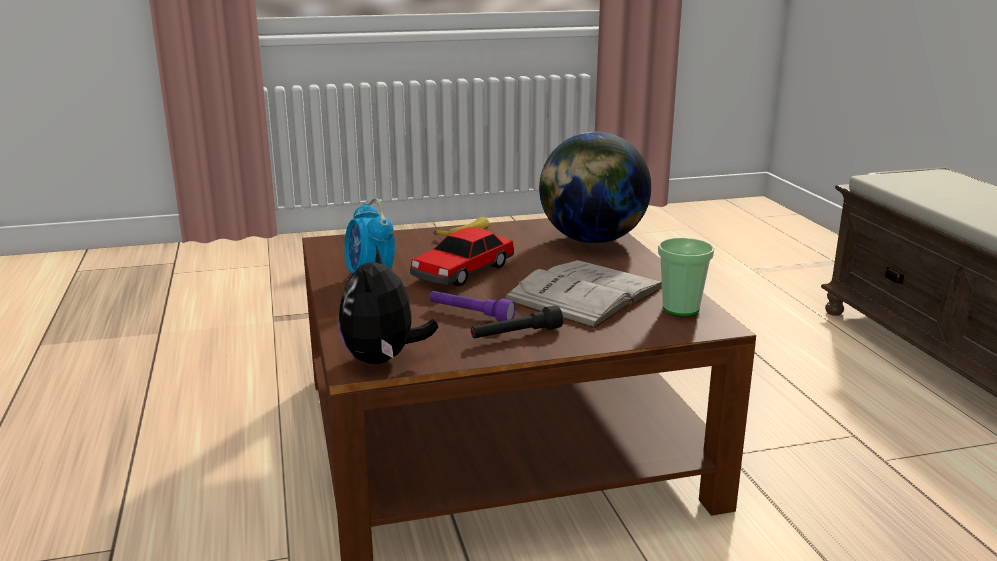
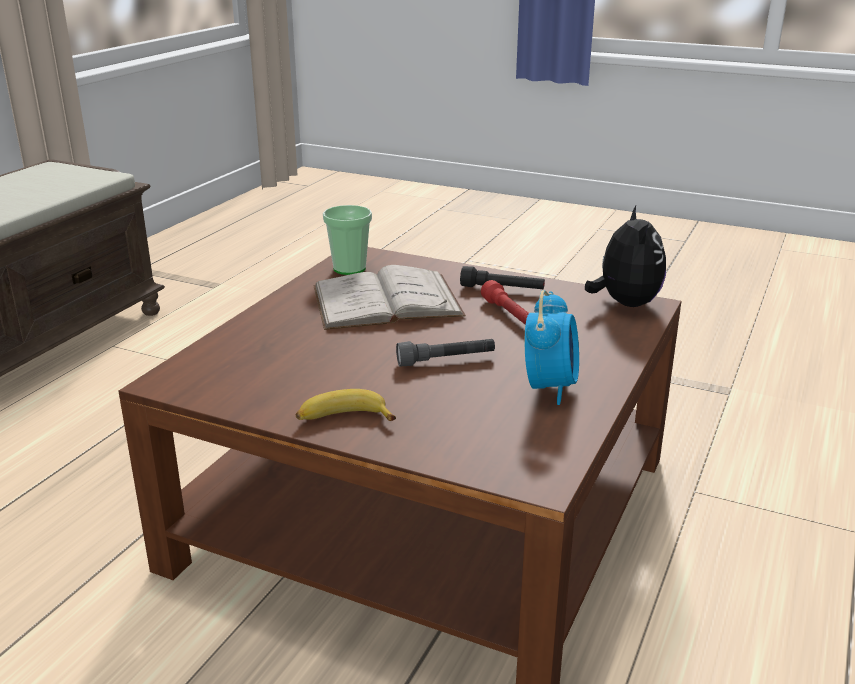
camera: 140 degrees left, 5 degrees up
(383, 359) = (624, 303): plush toy -> plush toy turned 45 degrees counterclockwise
(462, 272) = (446, 360): toy car -> grey flashlight
(471, 314) = (509, 315): purple flashlight -> red flashlight
(592, 240) = (243, 352): globe -> none

